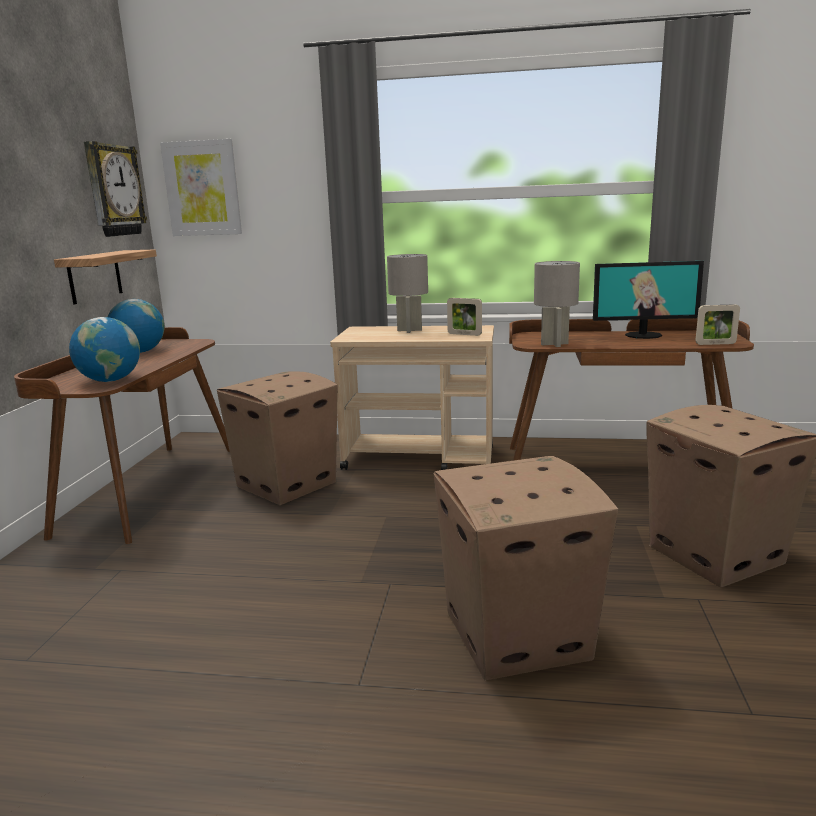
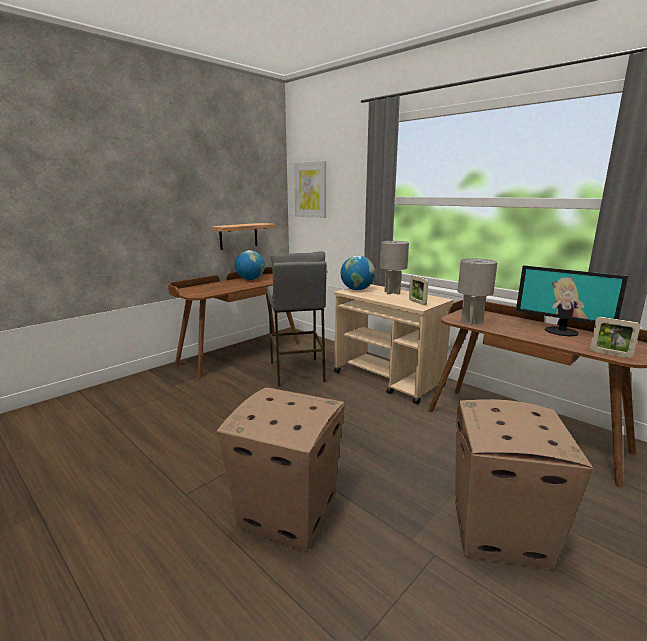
camera: 35 degrees right, 0 degrees up
(111, 380) = (208, 292): globe -> globe (357, 289)
(113, 190) = (261, 190): wall clock -> none
(285, 485) = (297, 372): cardboard box -> grey stool

